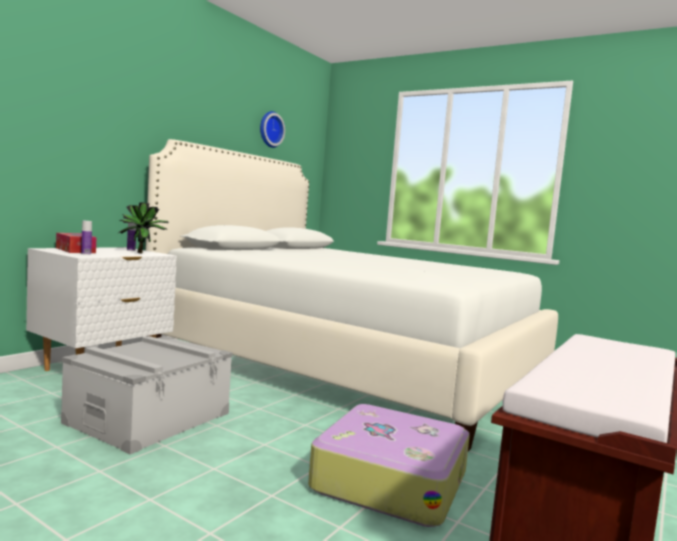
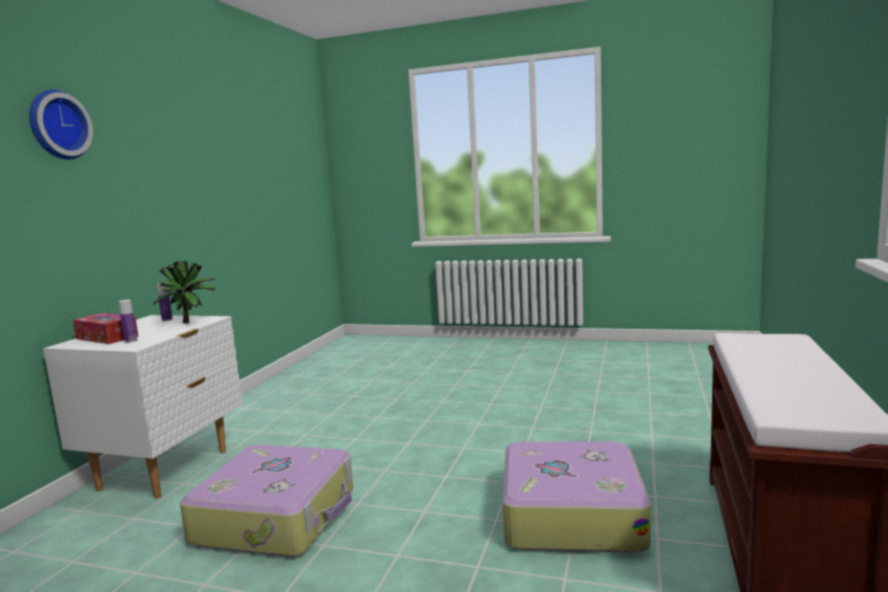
camera: 15 degrees left, 5 degrees up
(149, 418) = (278, 516): grey storage box -> suitcase
(269, 129) = (270, 133): wall clock -> wall clock (57, 125)
(348, 362) = (430, 388): white bed -> none

